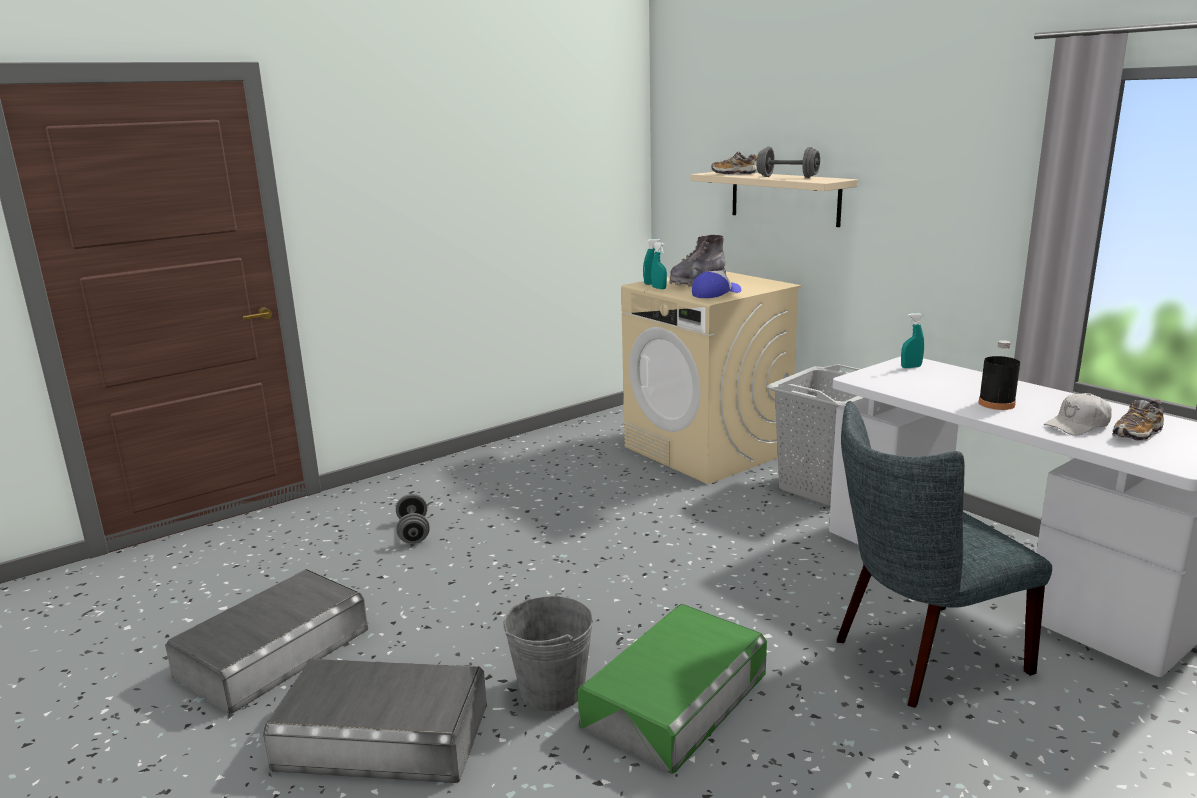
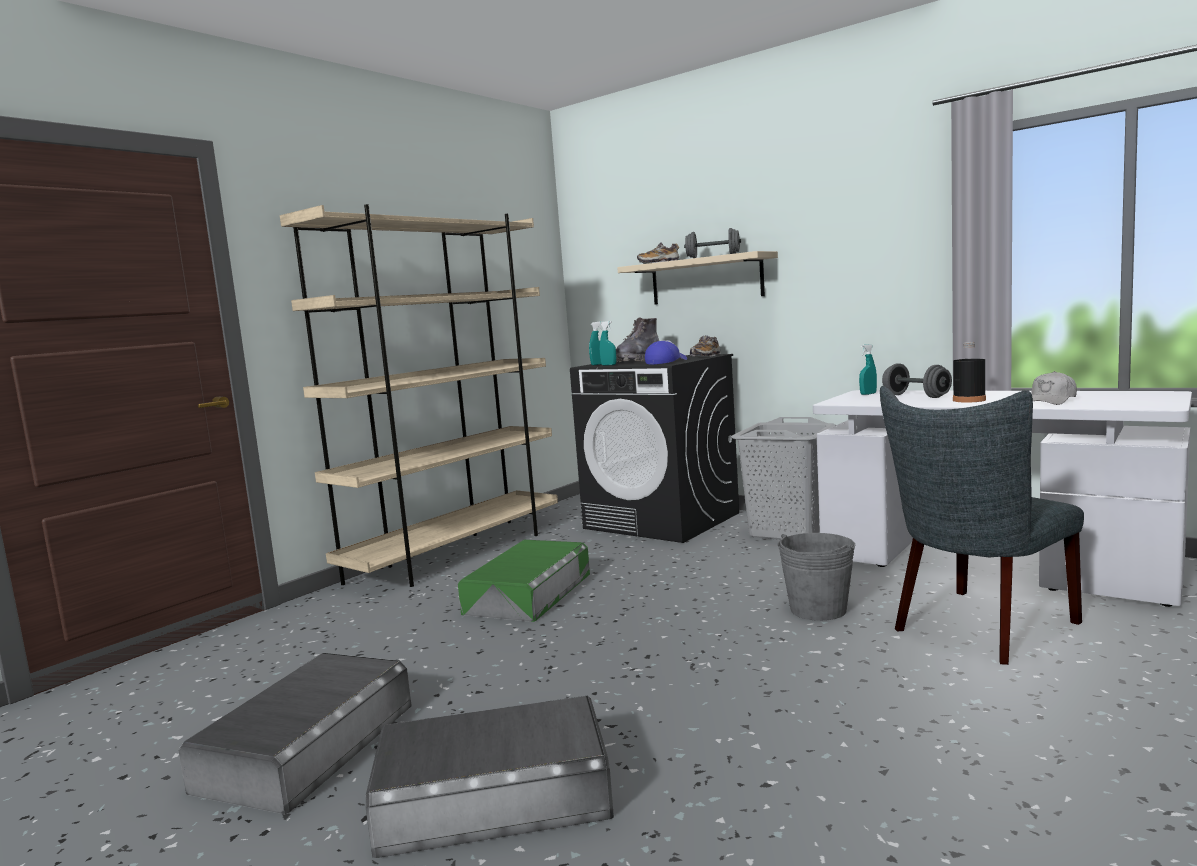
camera: 15 degrees left, 10 degrees down
(413, 532) = (409, 620): grey dumbbell -> grey dumbbell (916, 396)
(493, 459) = (456, 554): none -> beige bookcase
(552, 690) = (655, 717): grey bucket -> grey bucket (818, 610)
(676, 699) = (787, 701): green storage box -> green storage box (529, 593)
(707, 450) = (662, 521): beige washing machine -> black washing machine
(1137, 434) = (1102, 399): shoe -> shoe (705, 356)

